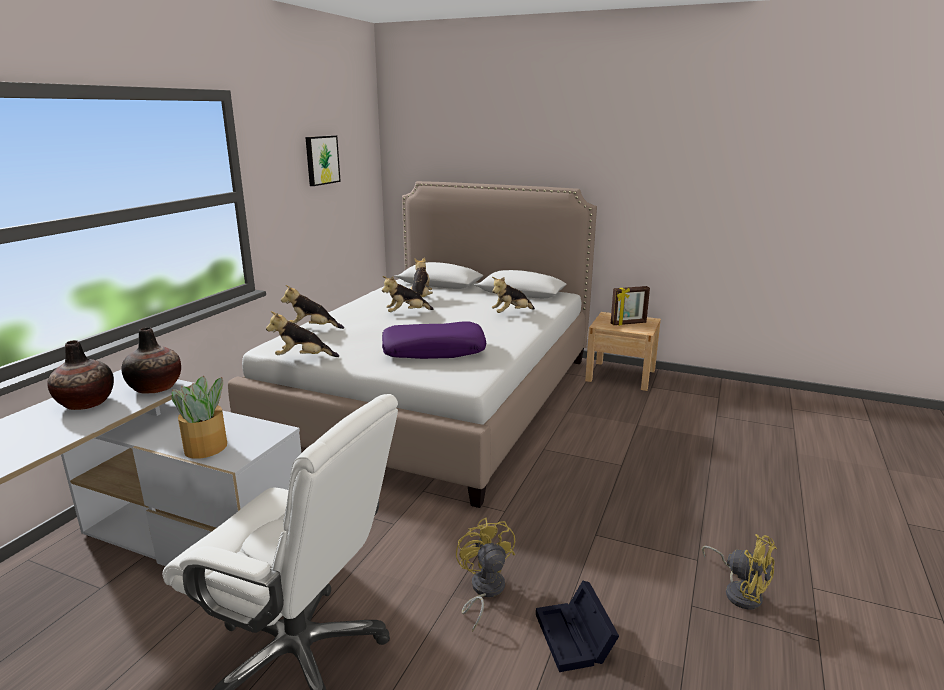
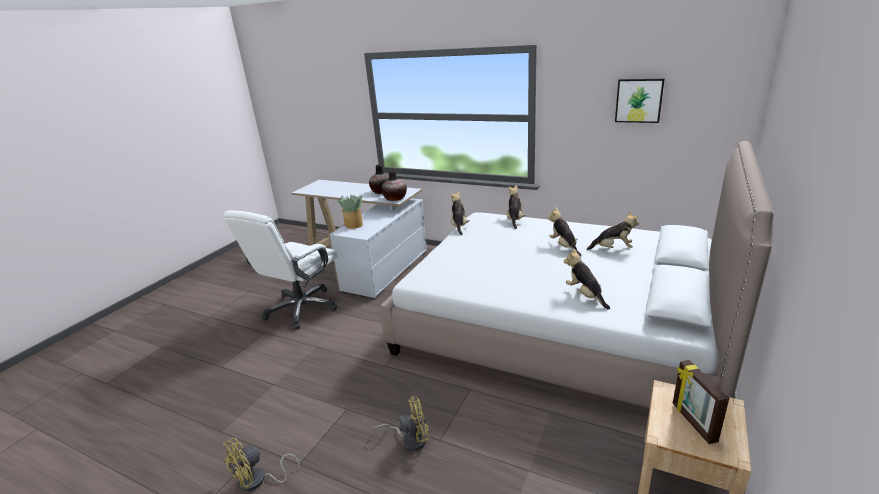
camera: 95 degrees right, 5 degrees up
(434, 350) = (474, 264): purple pillow -> none
(484, 591) = (314, 357): yellow fan -> yellow fan (410, 439)
(575, 639) = (264, 389): black storage box -> none

